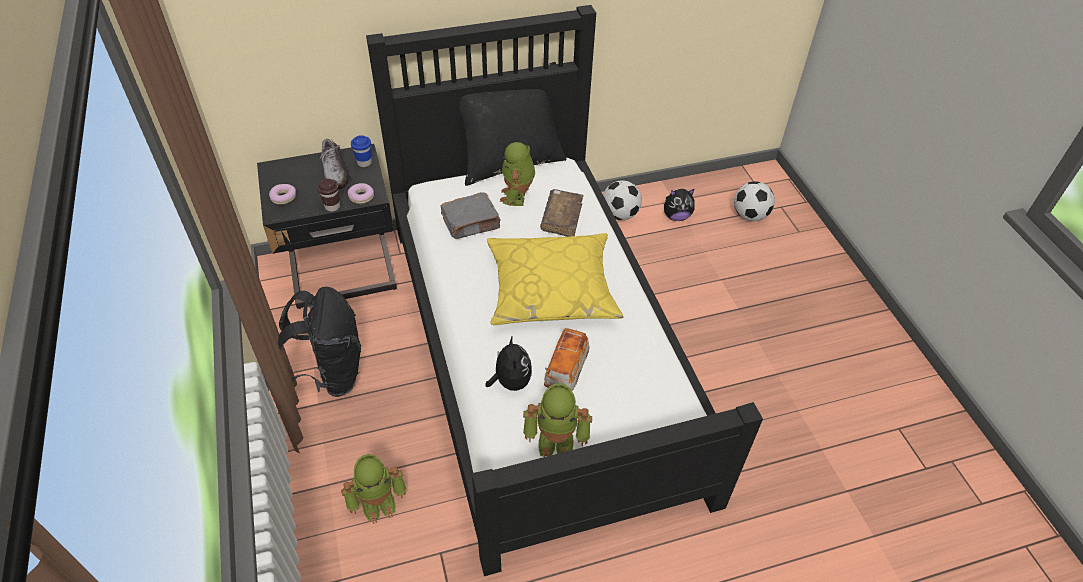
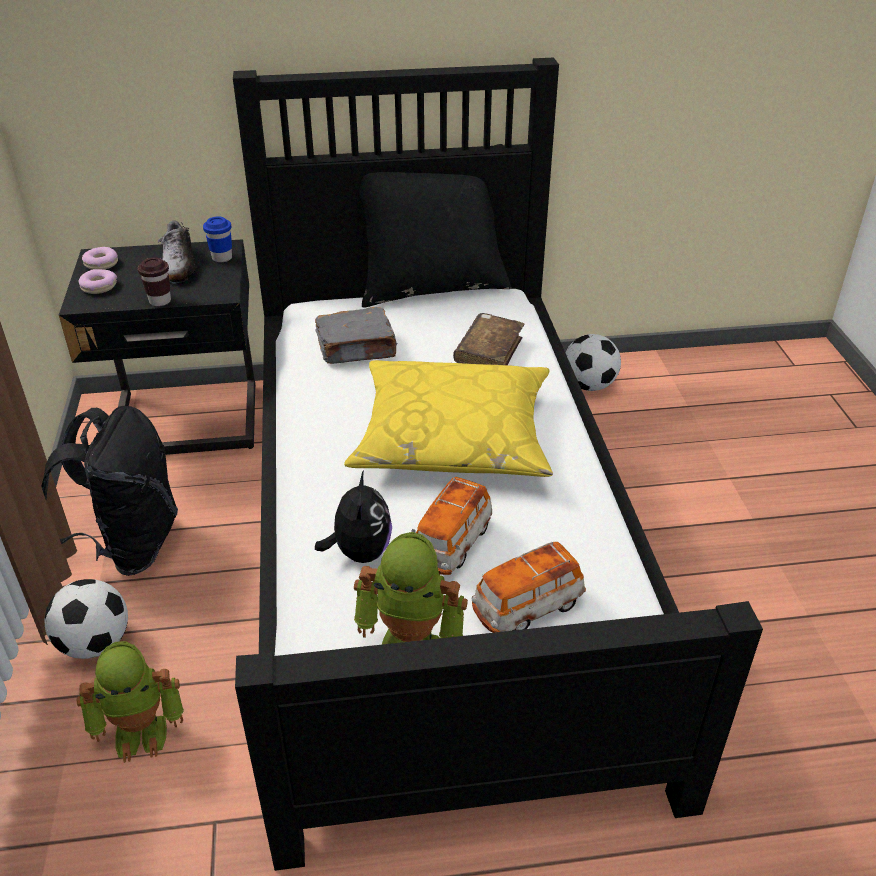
camera: 10 degrees right, 10 degrees down
(361, 196) = (203, 293): donut -> donut (101, 264)
(517, 197) = (431, 324): toy robot -> none
(620, 408) = (527, 607): none -> toy car
(676, 216) = (671, 394): plush toy -> none
(749, 215) = (781, 401): football -> football (95, 643)

